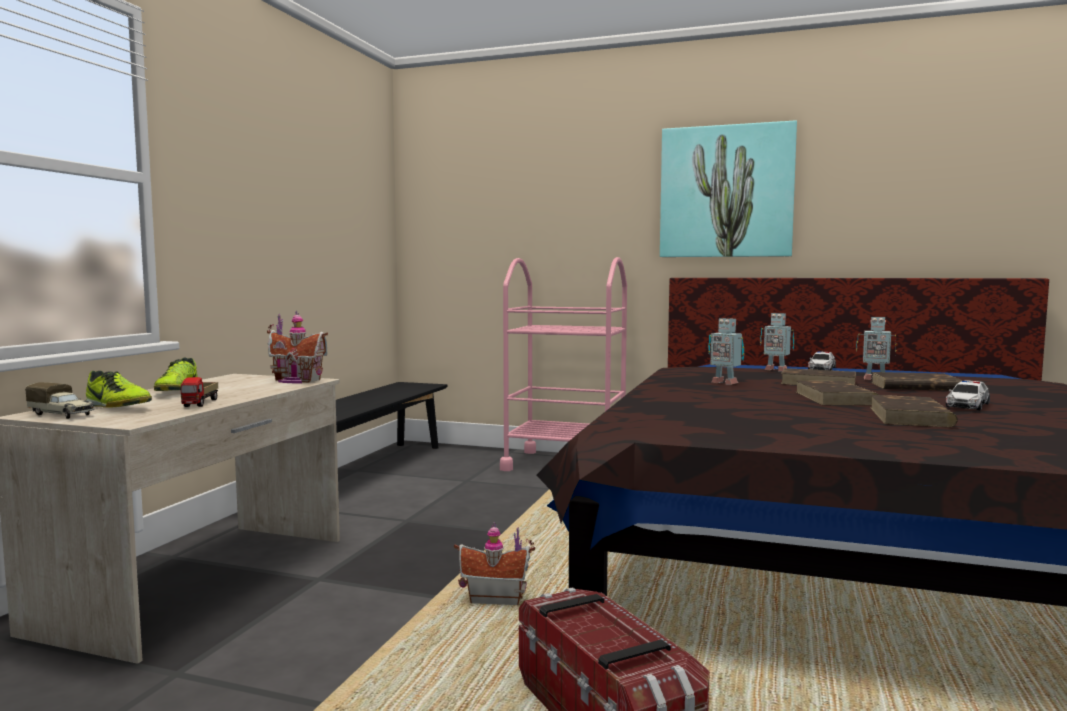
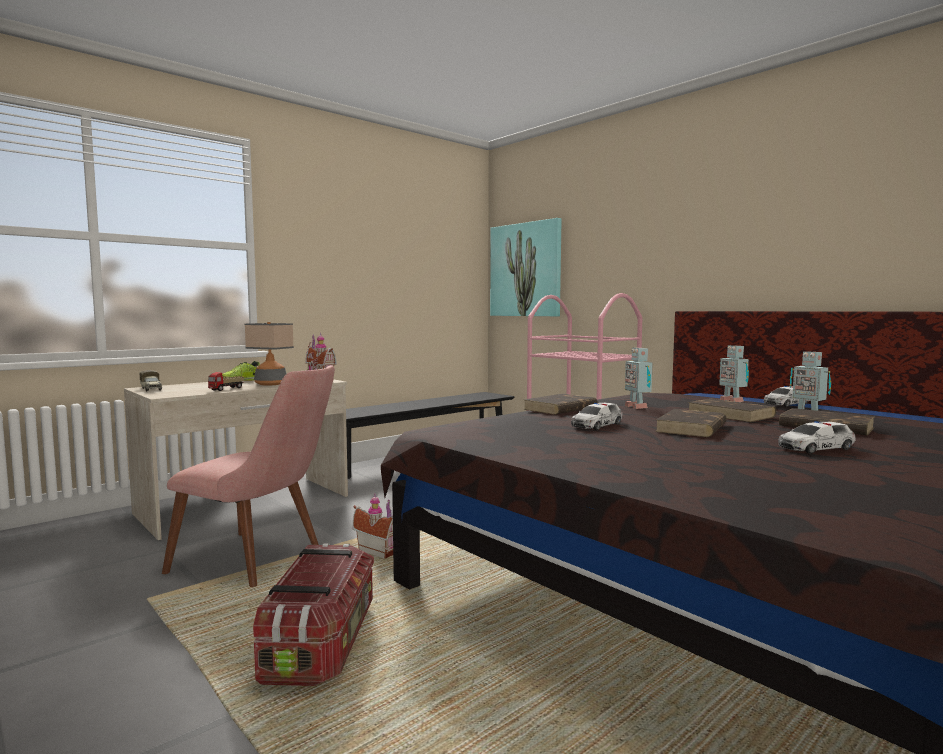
camera: 30 degrees right, 0 degrees up
(117, 407) = (186, 387): shoe -> none
(240, 390) = (270, 384): none -> table lamp
(361, 648) = (262, 561): none -> pink chair
(726, 192) = (732, 228): picture -> picture (526, 270)
(756, 404) = (596, 425): none -> toy car
(910, 417) = (702, 450): brown book -> brown book (560, 408)

